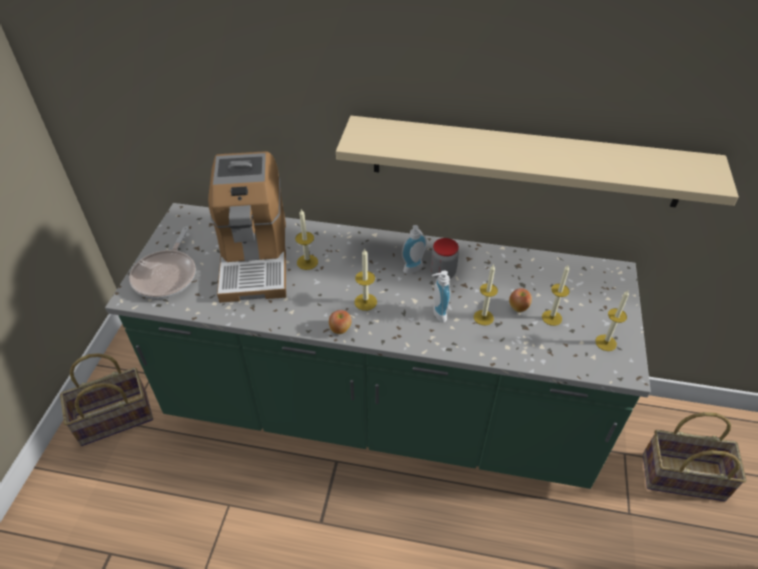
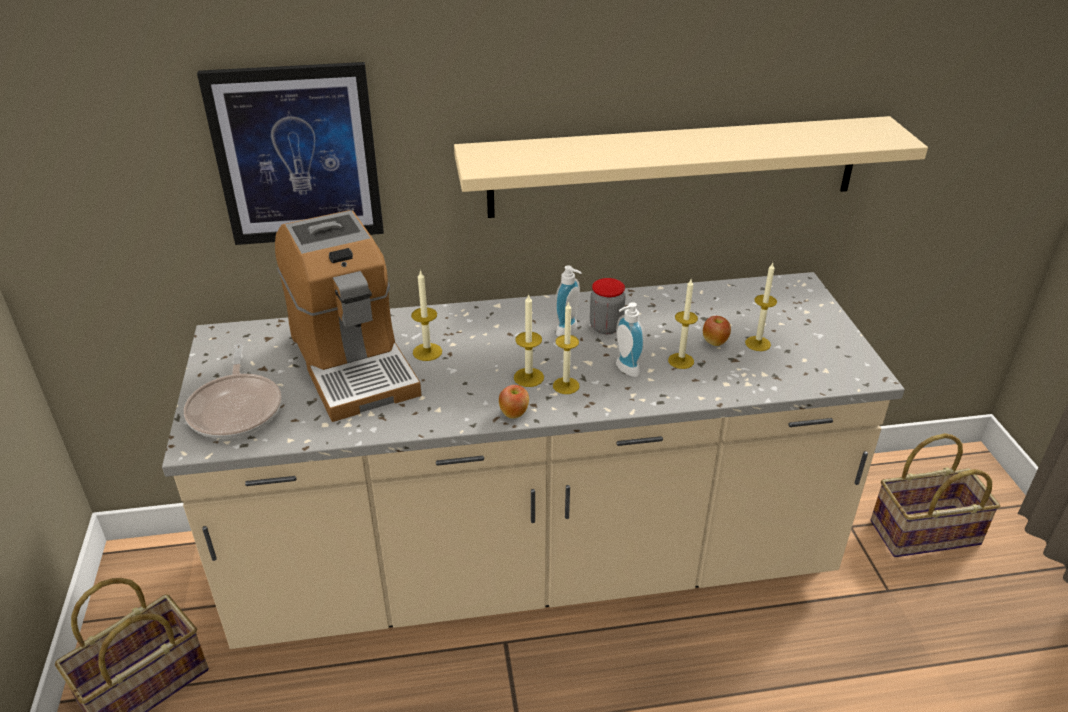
camera: 20 degrees left, 10 degrees down
(238, 104) = (297, 155): none -> picture
(379, 411) = (534, 564): green counter -> beige counter
(605, 342) = (830, 354): candle -> candle (566, 385)

